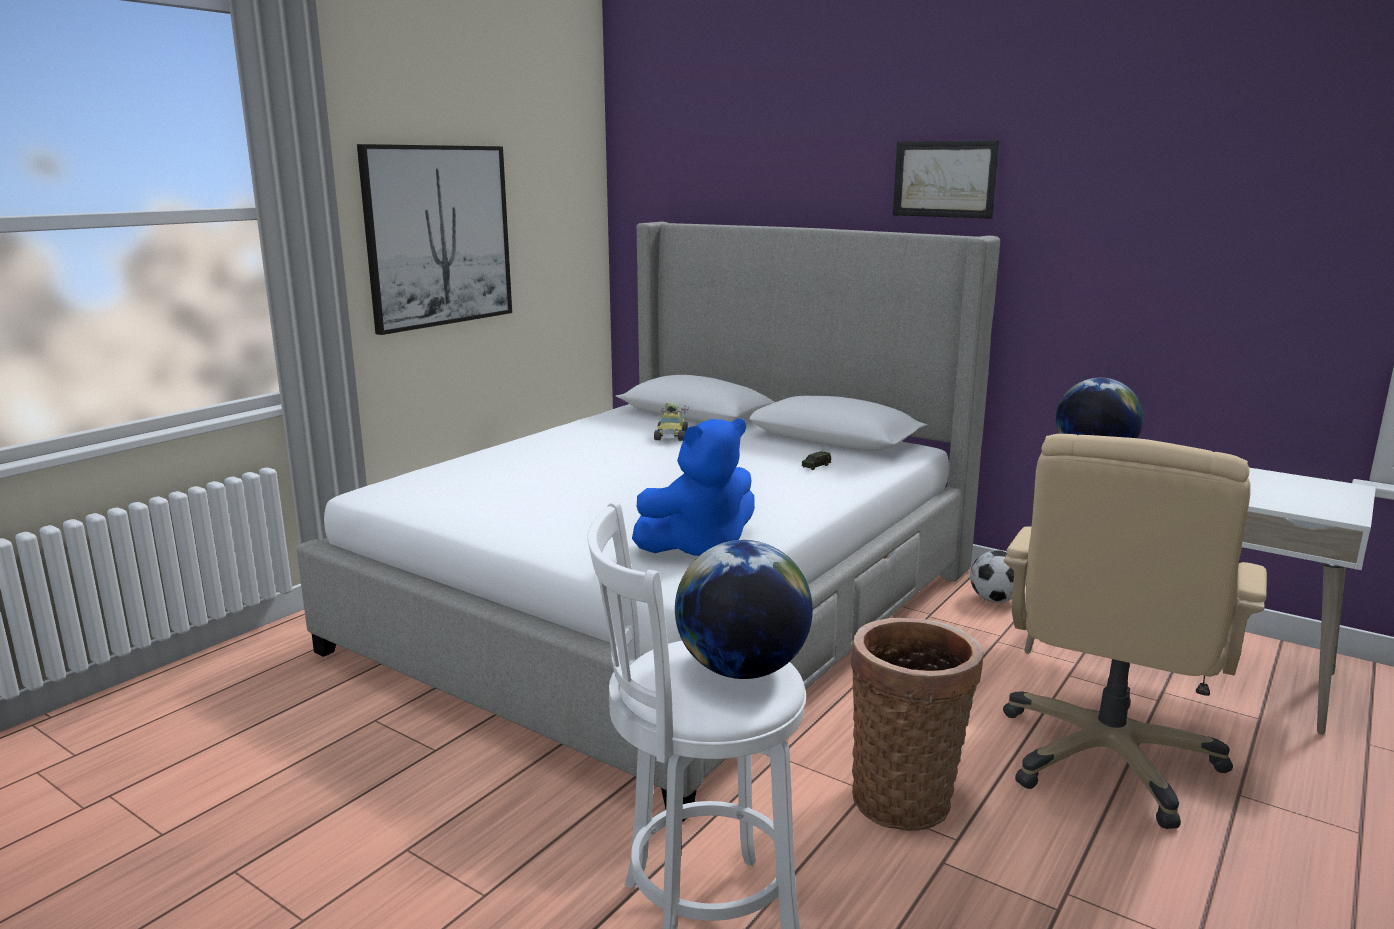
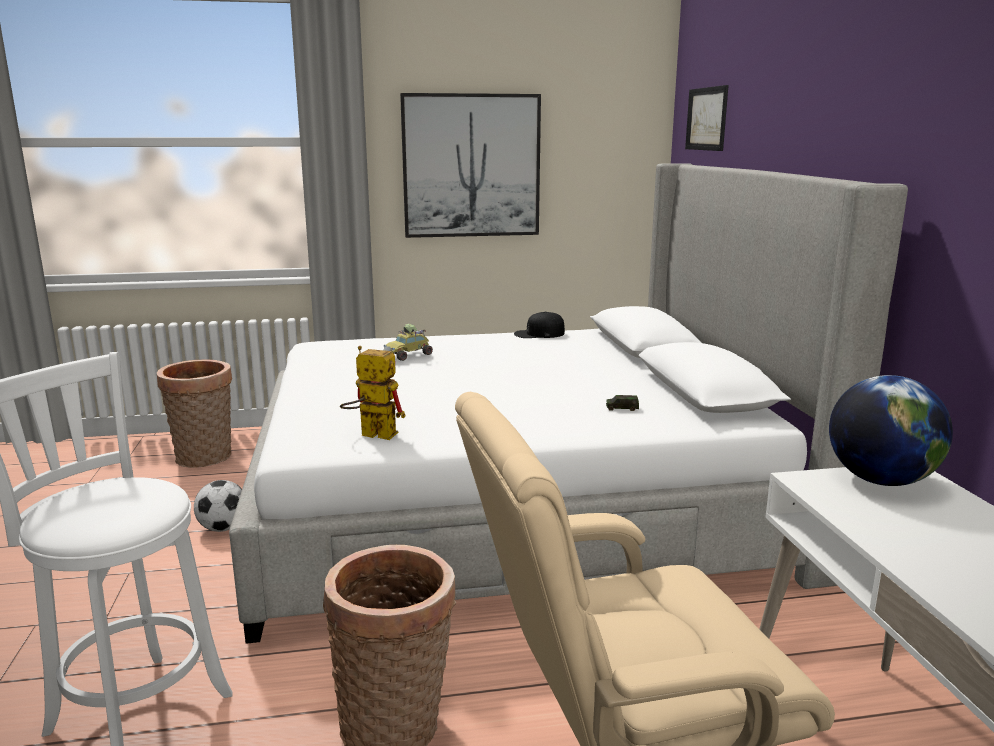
camera: 45 degrees right, 0 degrees up
(216, 709) = (204, 459): none -> basket
(582, 424) = (539, 334): none -> black cap
(672, 436) = (576, 356): toy car -> toy car (408, 355)
(700, 547) = (371, 434): blue plush toy -> toy robot
(742, 670) = (114, 509): globe -> none
(944, 179) = (876, 114): picture -> picture (706, 119)
(994, 600) = (816, 625): football -> football (223, 528)

